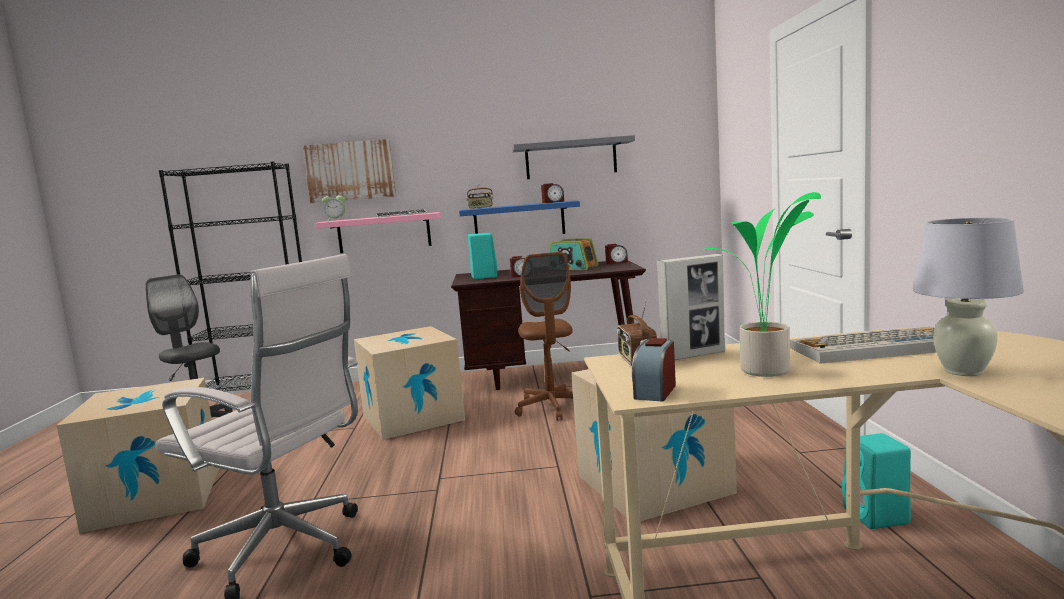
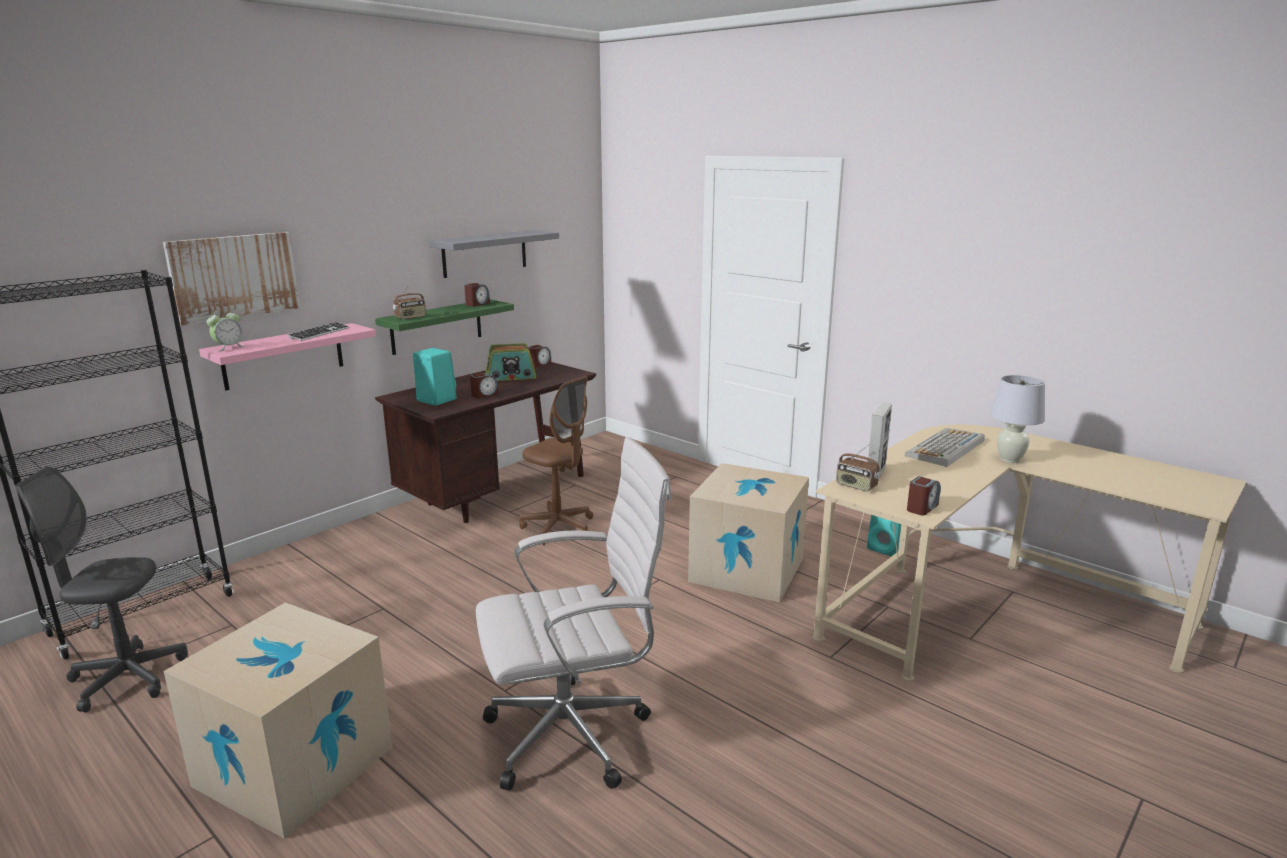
camera: 45 degrees left, 10 degrees up
(412, 417) = (432, 577): cardboard box -> none
(519, 221) = (436, 326): blue shelf -> green shelf
(655, 391) = (922, 508): alarm clock -> alarm clock turned 120 degrees counterclockwise
(766, 372) = (938, 479): potted plant -> none

